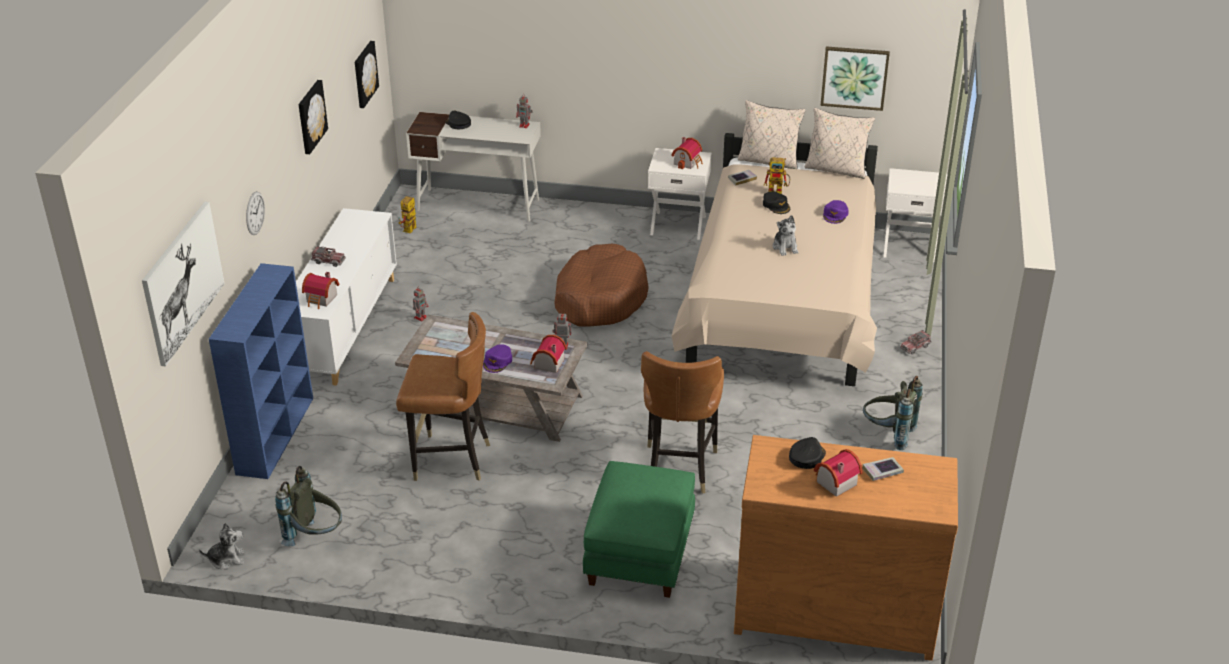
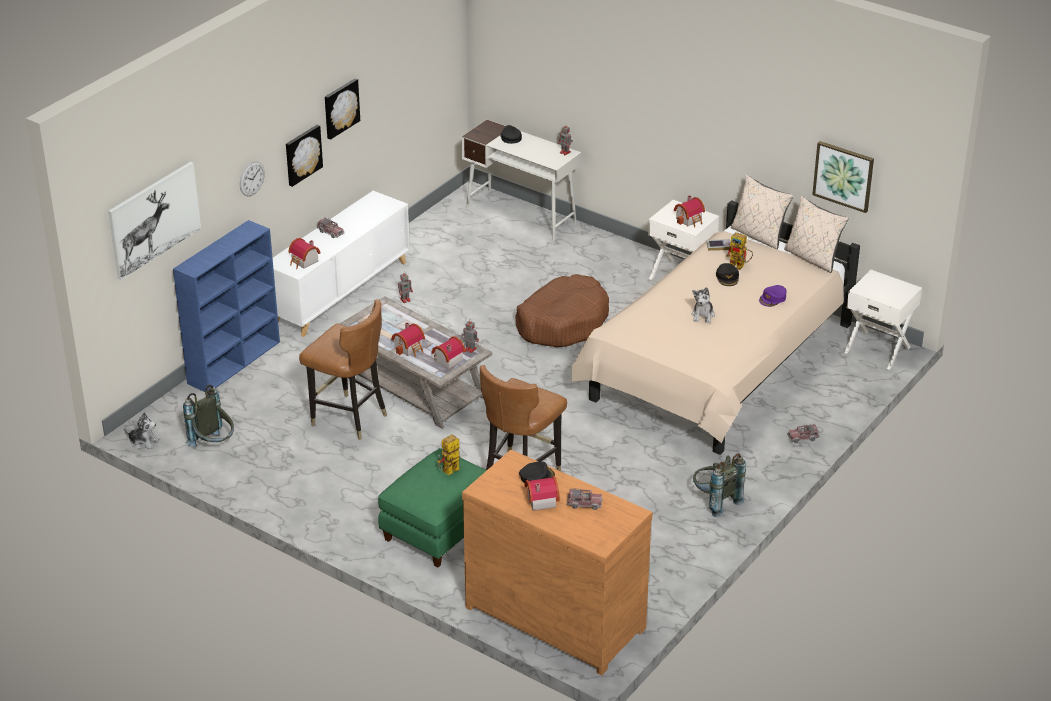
camera: 25 degrees right, 0 degrees up
(364, 74) = (426, 78): picture -> picture (302, 154)
(409, 231) = (447, 224): toy robot -> toy robot (449, 472)
(497, 362) = (410, 348): purple cap -> toy house
(882, 471) = (584, 504): book -> toy truck

